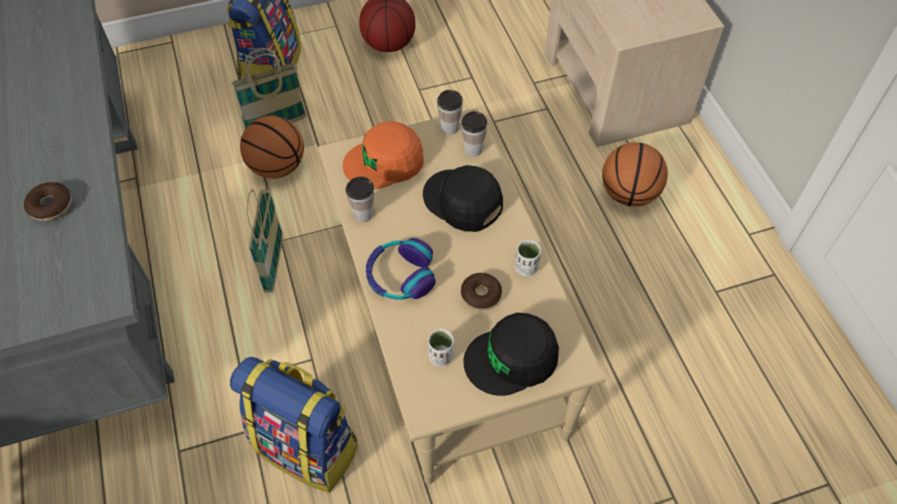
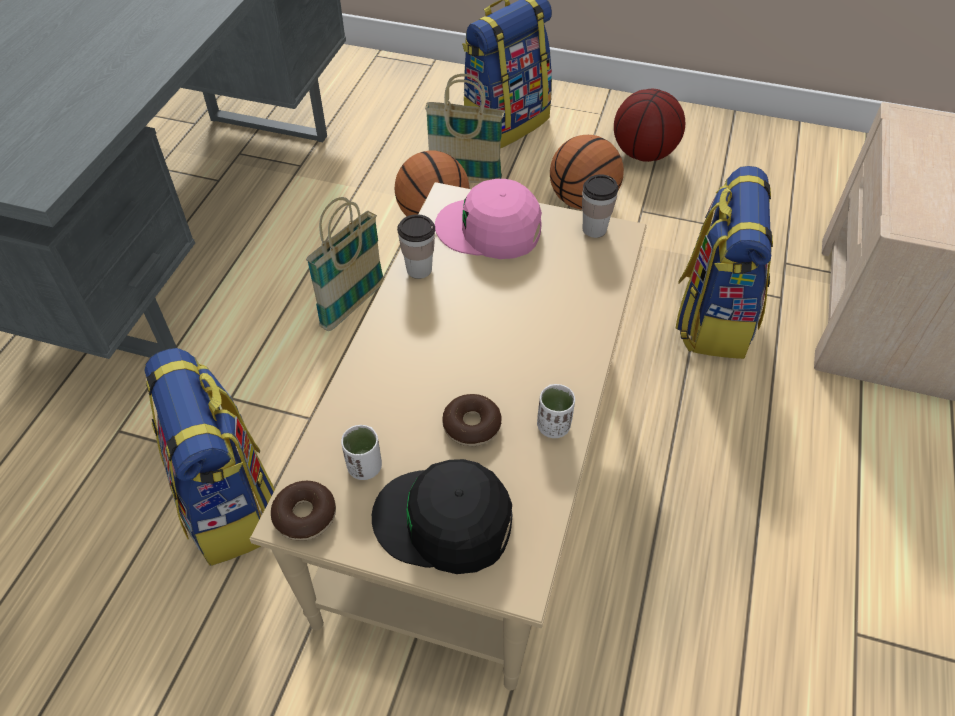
camera: 35 degrees right, 5 degrees down
(51, 206) = (84, 84): donut -> donut (305, 515)
(385, 162) = (490, 229): orange cap -> pink cap
(400, 276) = (400, 354): headphones -> none
(463, 201) = (541, 312): black cap -> none
(473, 149) = (602, 264): cup -> none
(516, 143) = (712, 317): none -> backpack
(629, 194) = (817, 445): basketball -> basketball (582, 201)

